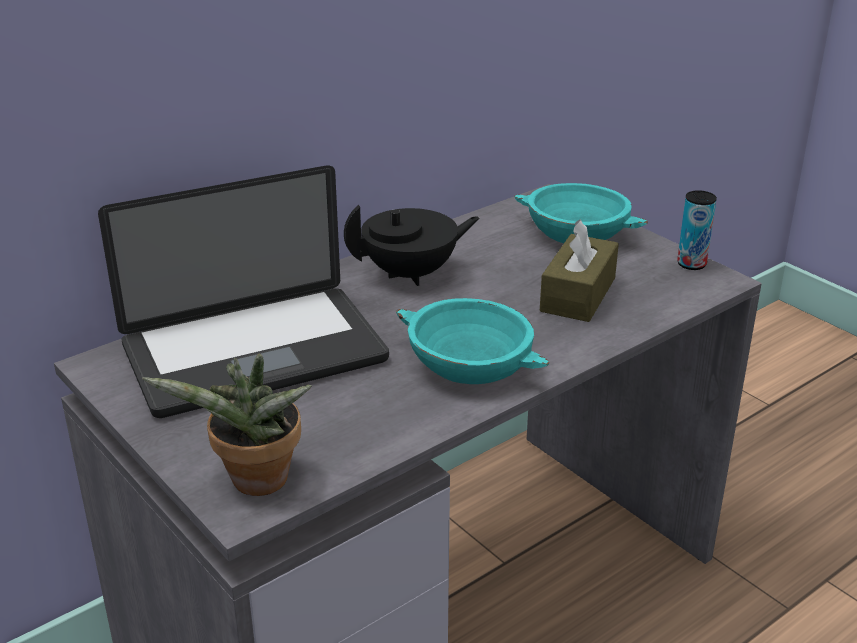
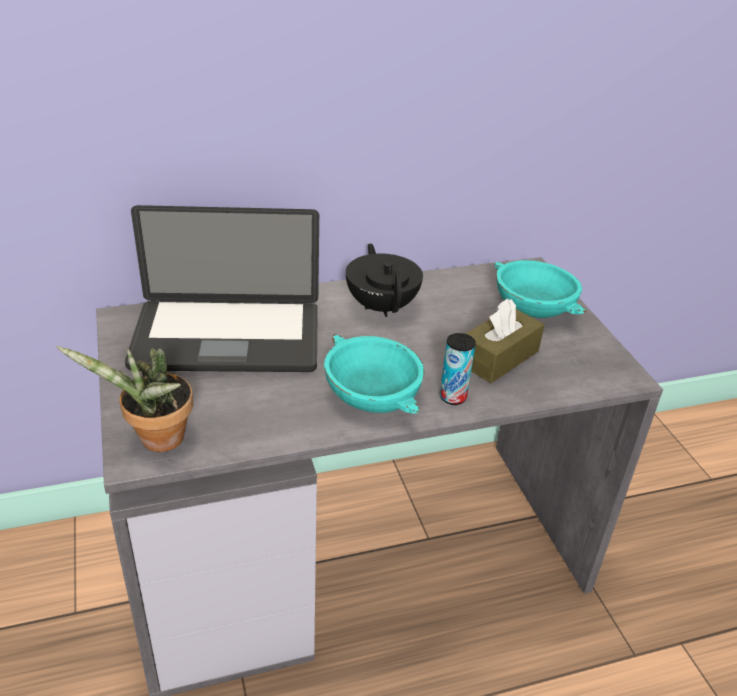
camera: 20 degrees right, 5 degrees up
(412, 274) = (382, 306): black teapot -> black teapot turned 105 degrees counterclockwise
(691, 264) = (612, 356): can -> can (453, 397)

